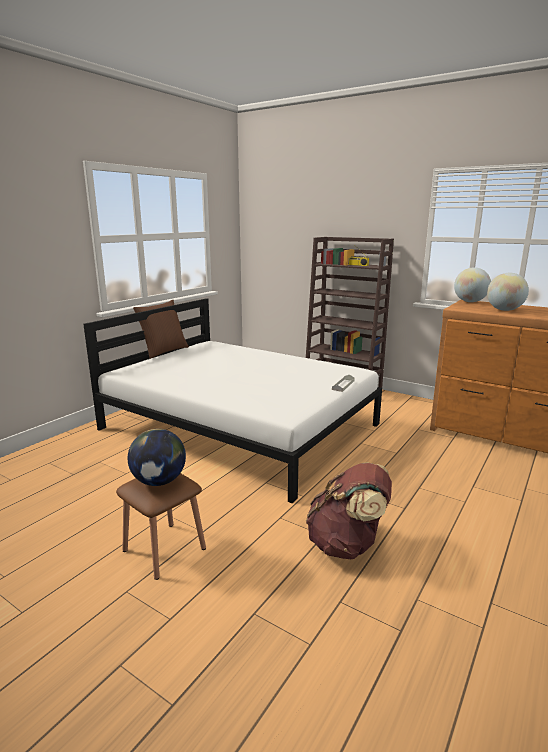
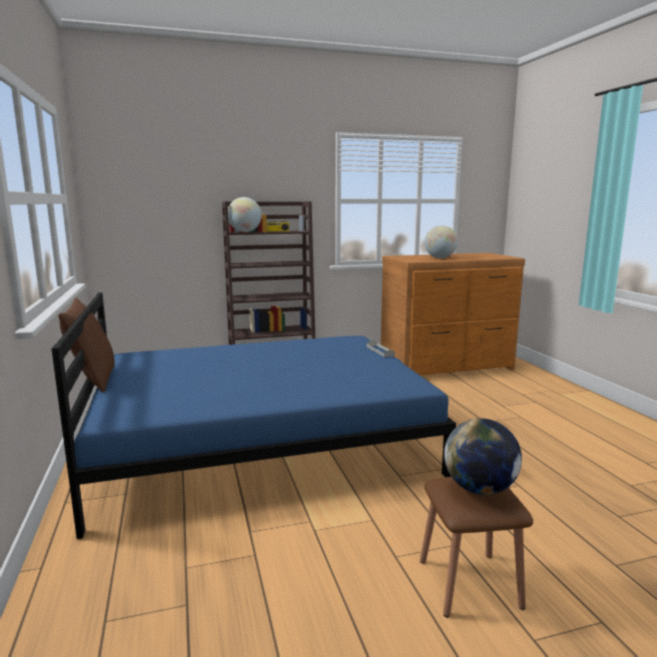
camera: 50 degrees left, 5 degrees down
(240, 426) = (259, 443): white bed -> blue bed
(347, 544) = (541, 481): brown backpack -> none
(470, 302) = (397, 256): globe -> globe (245, 232)

